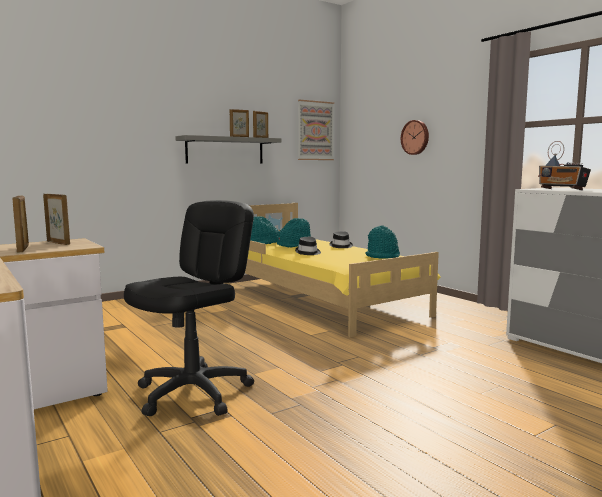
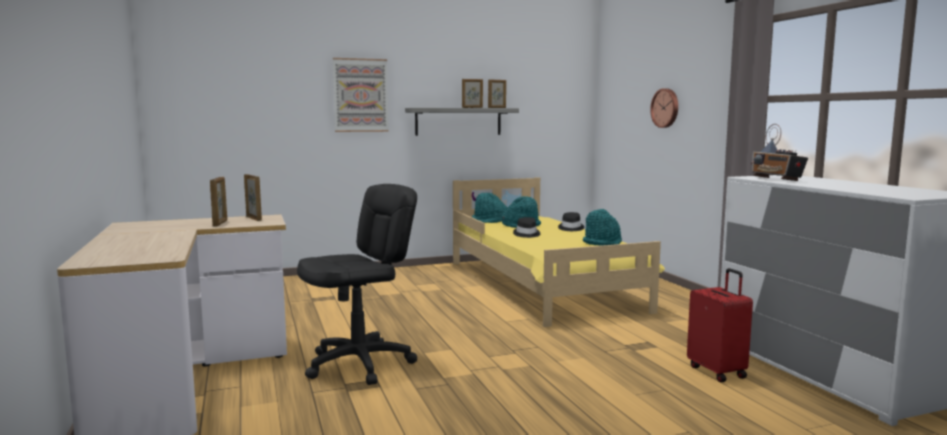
camera: 15 degrees right, 0 degrees up
(315, 130) = (564, 97): picture -> picture (360, 95)
(528, 363) = (718, 371): none -> red suitcase

